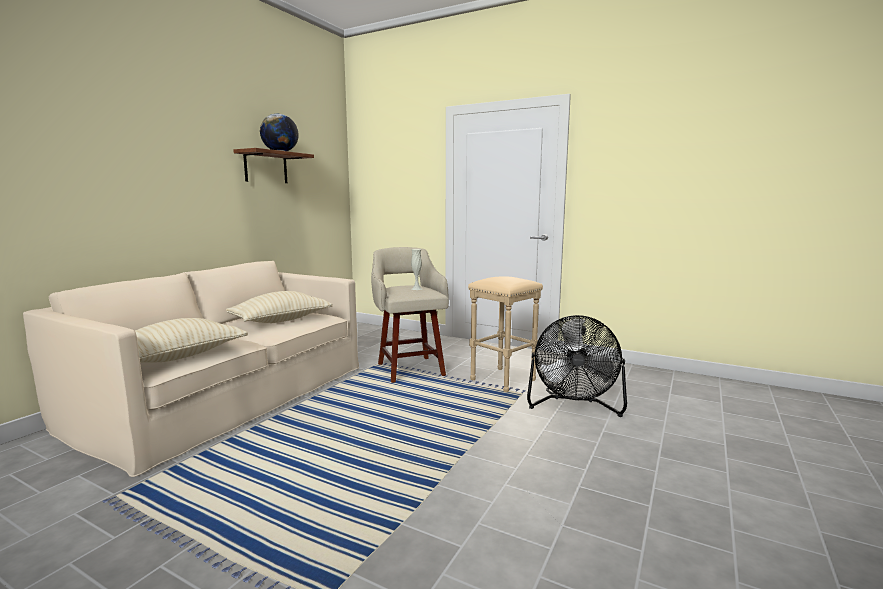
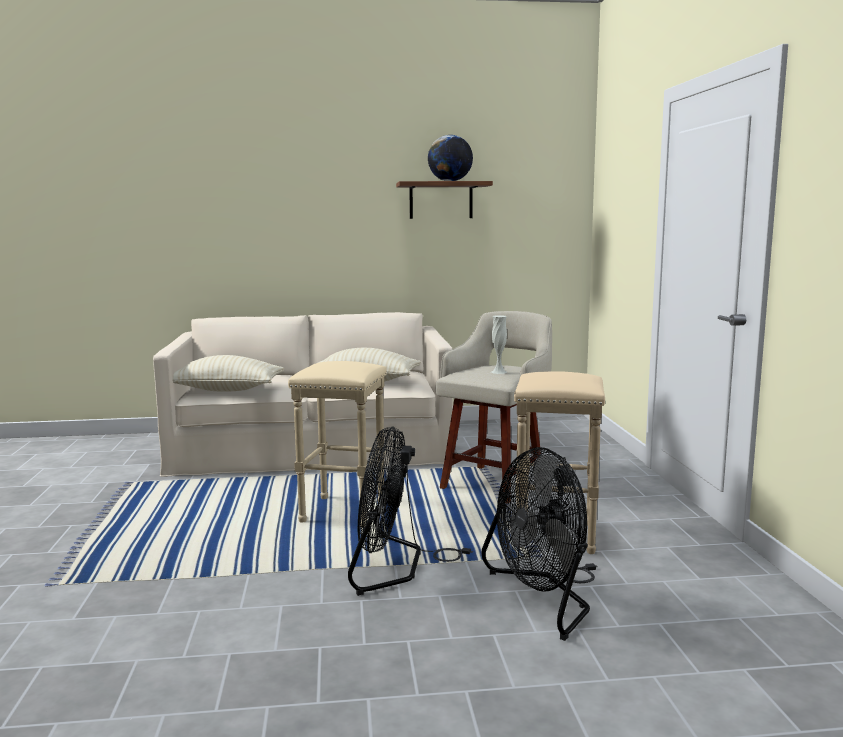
camera: 55 degrees right, 0 degrees up
(378, 419) = (345, 511): none -> beige stool
(485, 427) = (397, 562): none -> black fan

